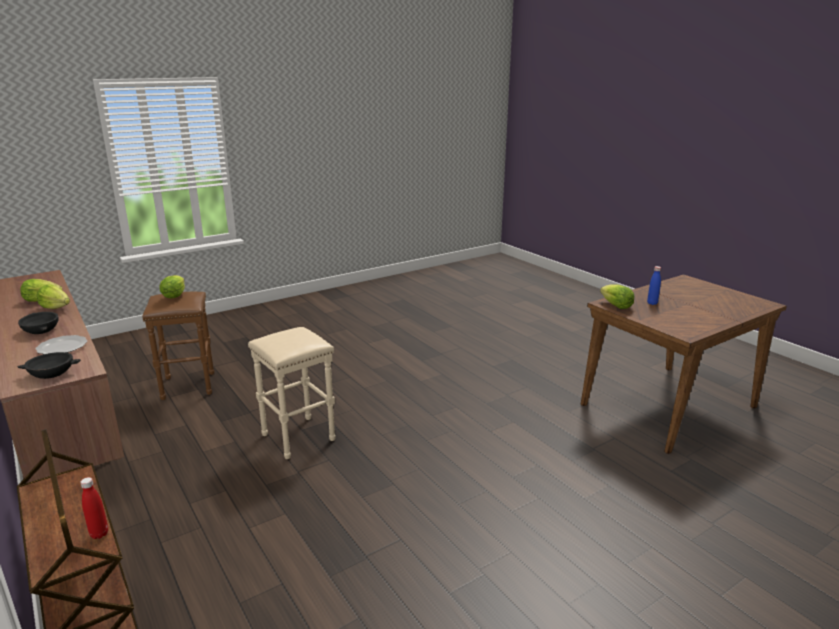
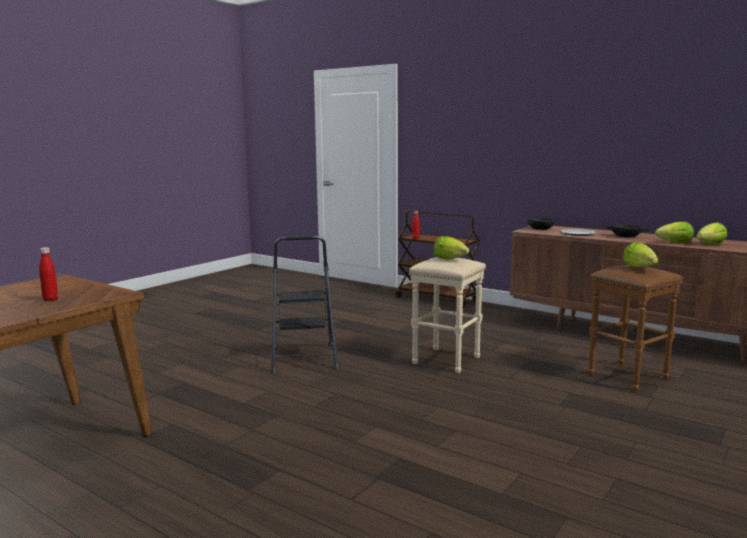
camera: 160 degrees right, 10 degrees down
(441, 474) = (303, 358): none -> black step ladder
(616, 306) = (108, 292): lettuce -> lettuce (449, 259)
(652, 303) = (50, 299): blue bottle -> red bottle

